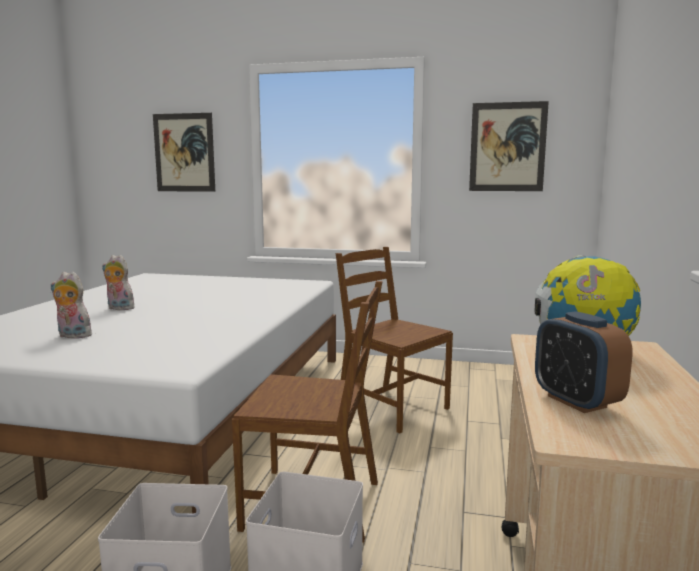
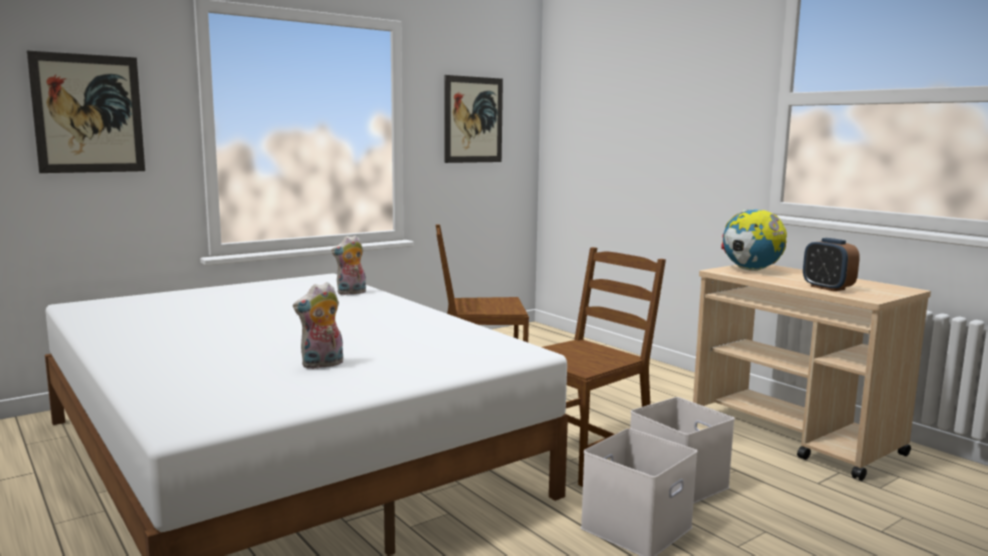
camera: 50 degrees left, 0 degrees up
(118, 308) = (238, 337): plush toy -> plush toy (351, 293)
(576, 401) = (827, 288): alarm clock -> alarm clock turned 45 degrees clockwise

